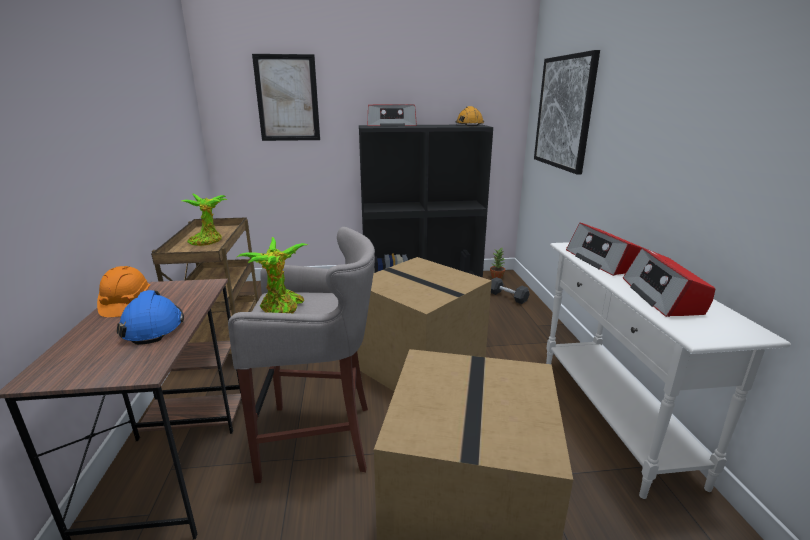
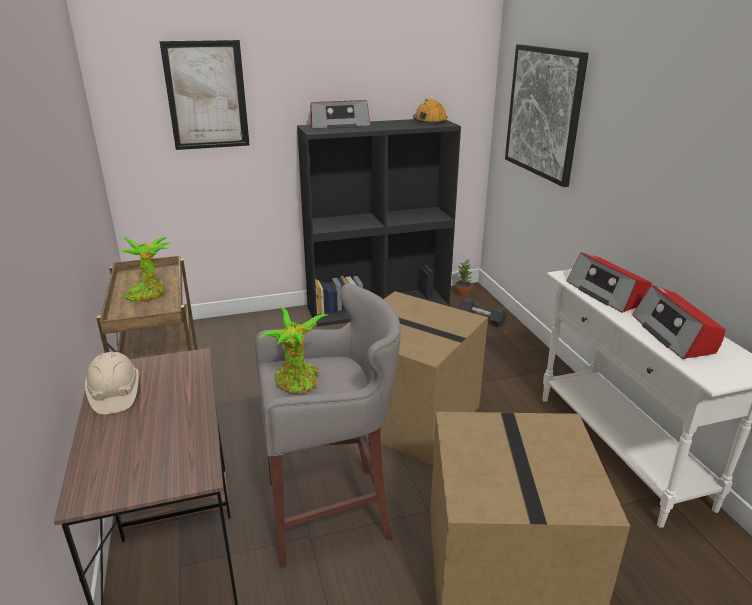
camera: 10 degrees left, 5 degrees up
(126, 304) = (114, 395): orange hard hat -> beige hard hat
(153, 327) = (168, 421): blue hard hat -> none

